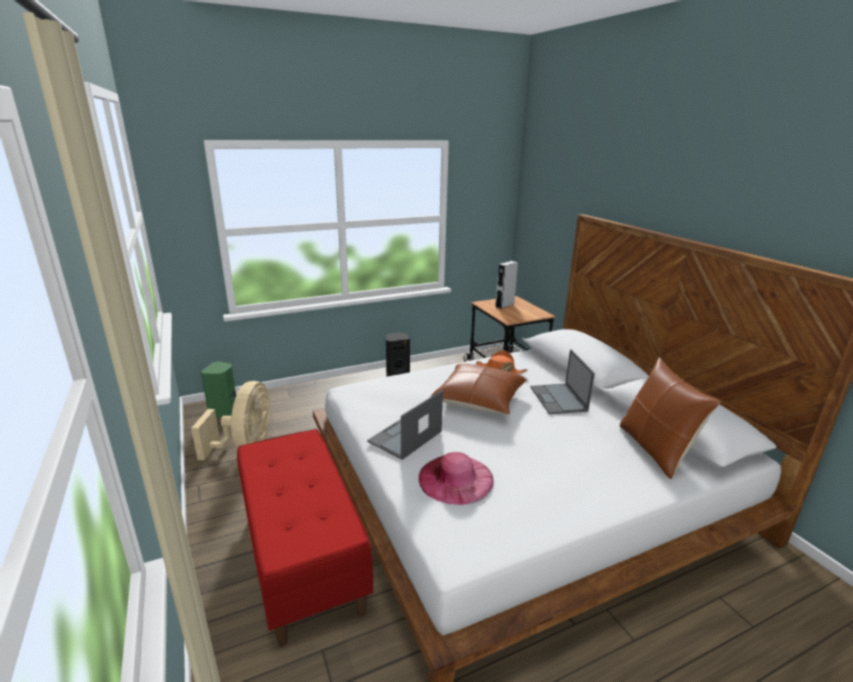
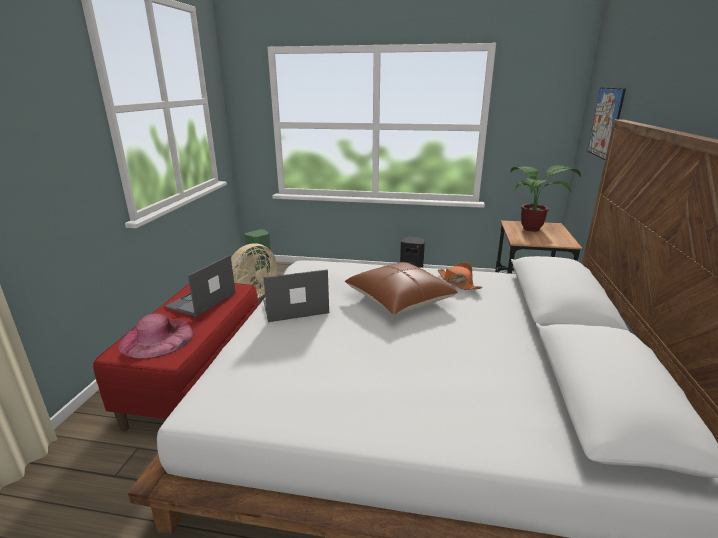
camera: 35 degrees right, 0 degrees up
(455, 478) = (286, 351): pink hat -> pink hat (157, 337)
(504, 305) = (533, 228): grey speaker -> potted plant
(554, 213) = (605, 123): none -> picture
(558, 399) = (485, 323): laptop -> laptop (201, 300)
(655, 449) = (536, 409): brown pillow -> none

